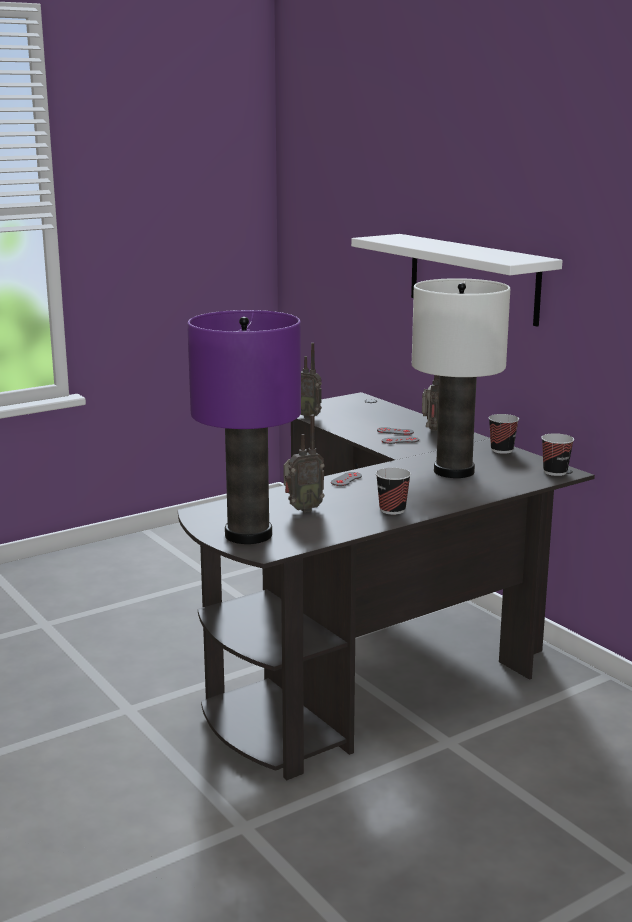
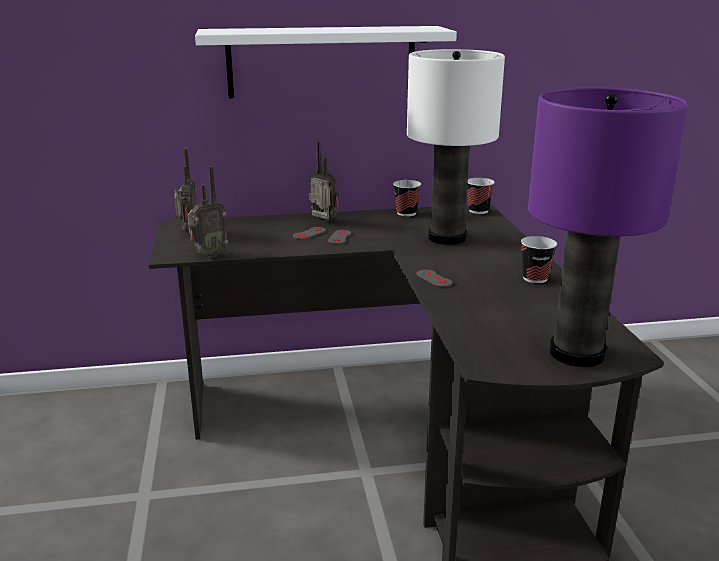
camera: 65 degrees left, 5 degrees up
(302, 509) = (510, 313): radio -> radio (187, 232)

